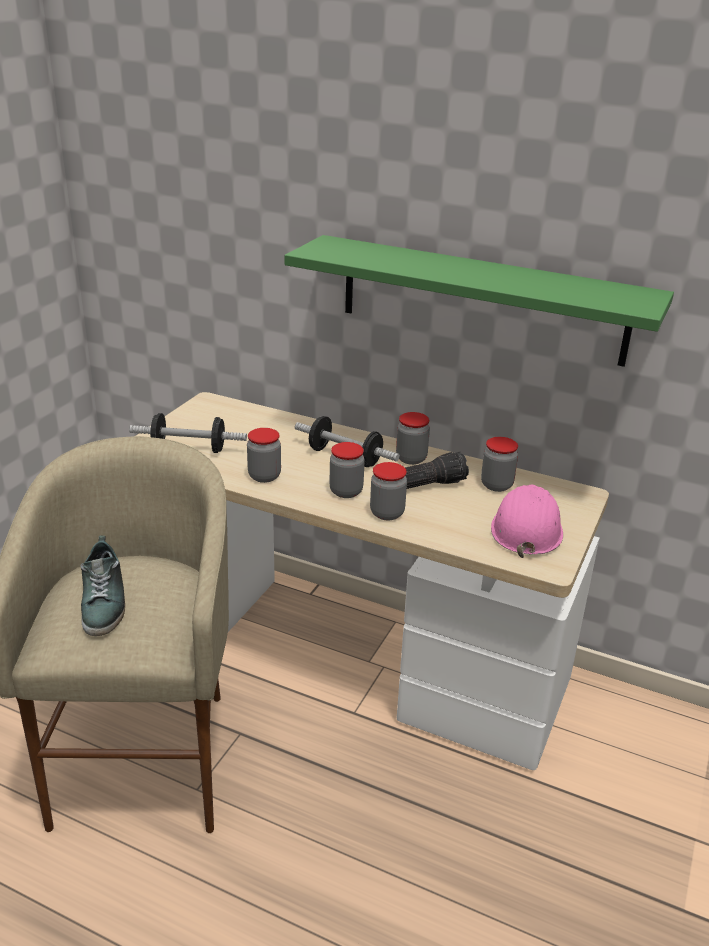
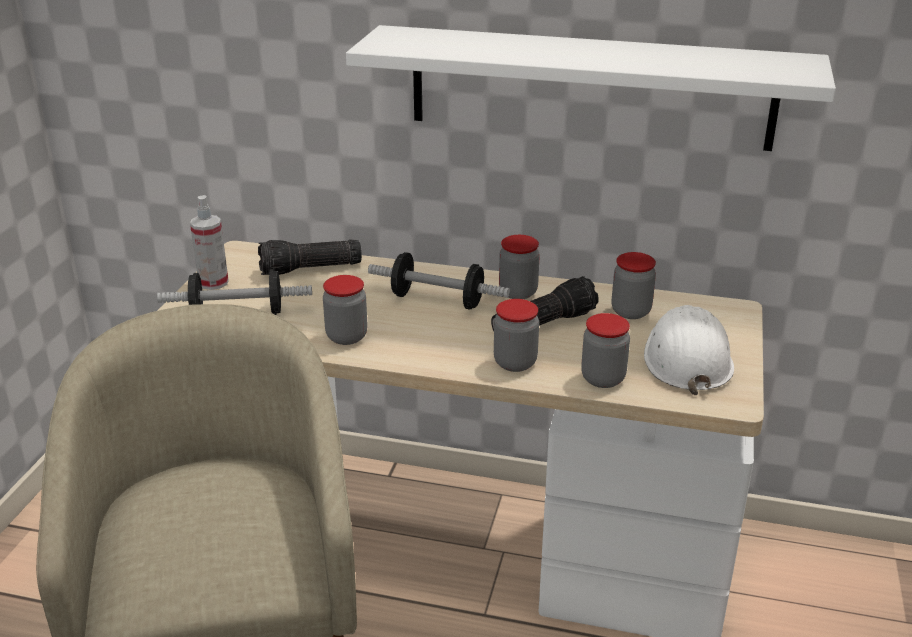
camera: 10 degrees left, 0 degrees up
(104, 602) = (186, 528): shoe -> none
(179, 422) = (213, 282): none -> spray bottle
(255, 421) = (310, 269): none -> flashlight
(346, 491) = (455, 342): jar -> jar (603, 378)
(481, 299) = (590, 87): green shelf -> white shelf
(526, 529) = (686, 360): pink hard hat -> white hard hat

